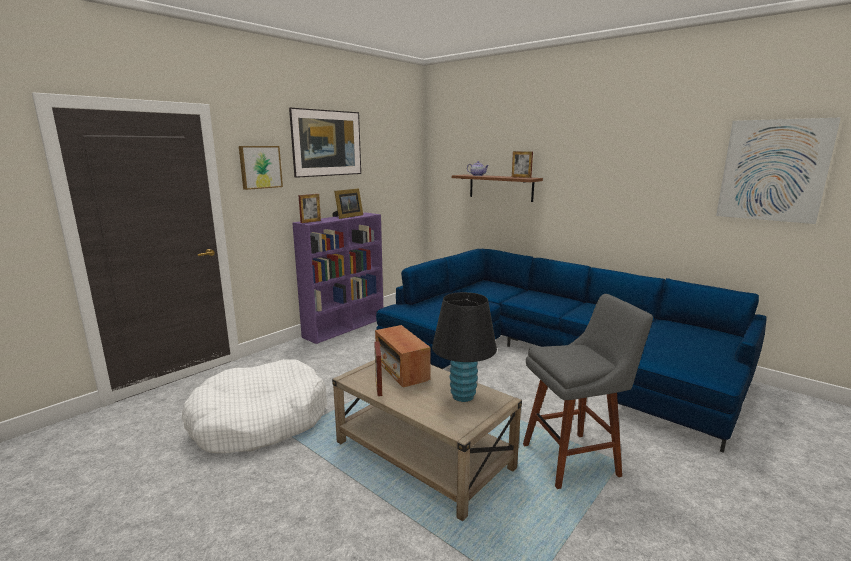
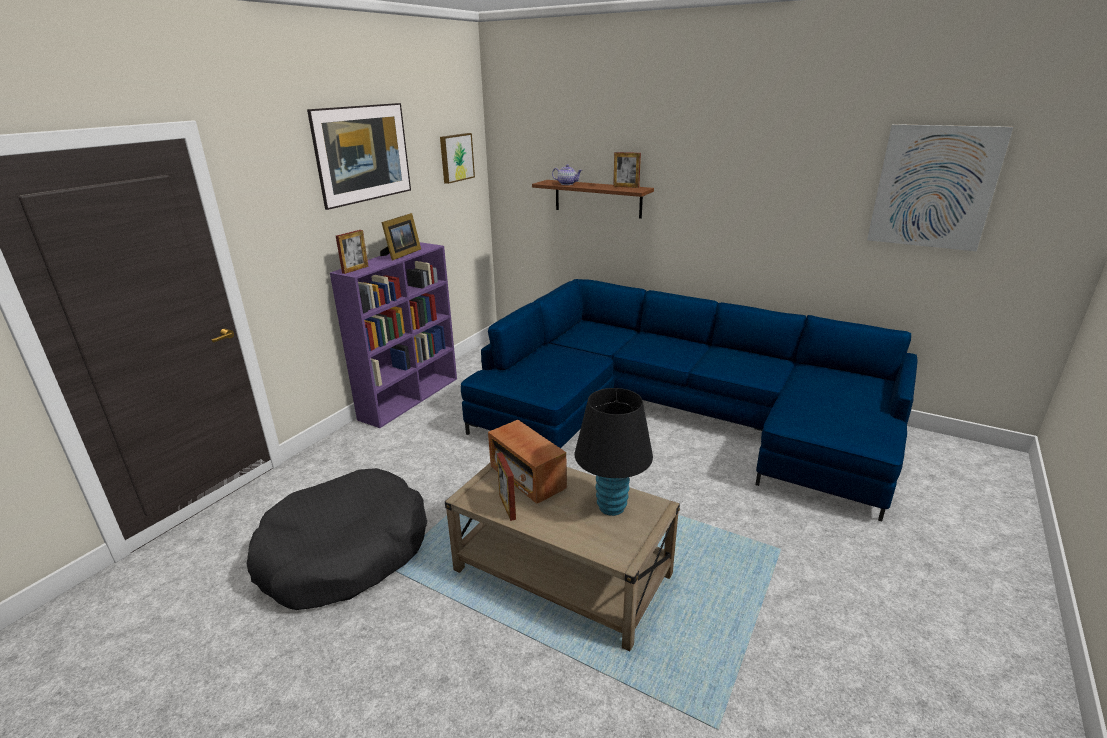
camera: 10 degrees left, 10 degrees up
(259, 420) = (344, 553): white dog bed -> black dog bed
(260, 167) = (278, 202): picture -> picture (456, 157)
(574, 459) = (732, 552): grey stool -> none

